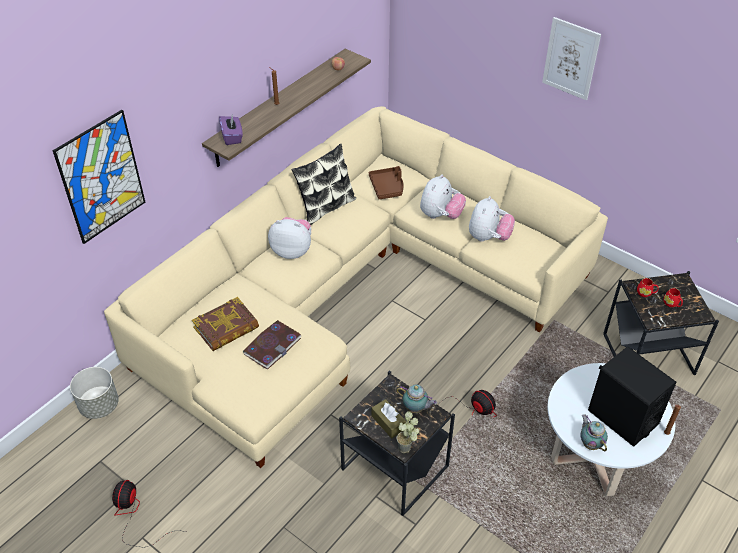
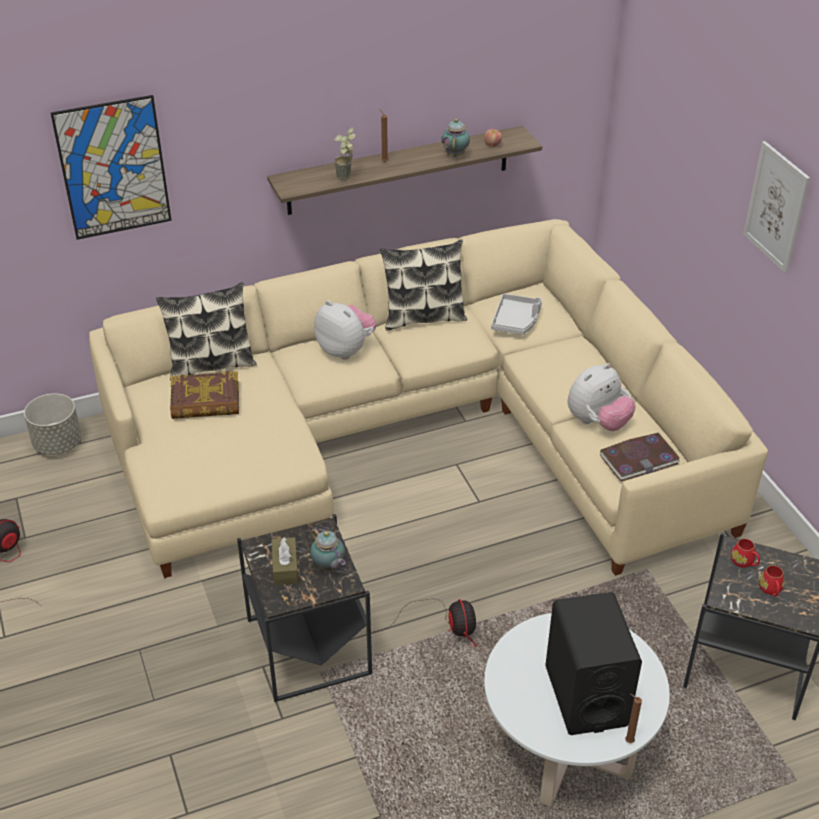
camera: 30 degrees right, 5 degrees down
(206, 299) = (211, 364): none -> pillow
(232, 137) = (304, 179): purple tissue box -> none
(272, 346) = (238, 439): book -> book (639, 459)
(387, 187) = (516, 321): brown tray -> grey tray
(408, 449) = (282, 605): potted plant -> potted plant (346, 179)
(440, 215) = (556, 375): plush toy -> none
(590, 443) = (516, 705): teapot -> teapot (455, 154)

